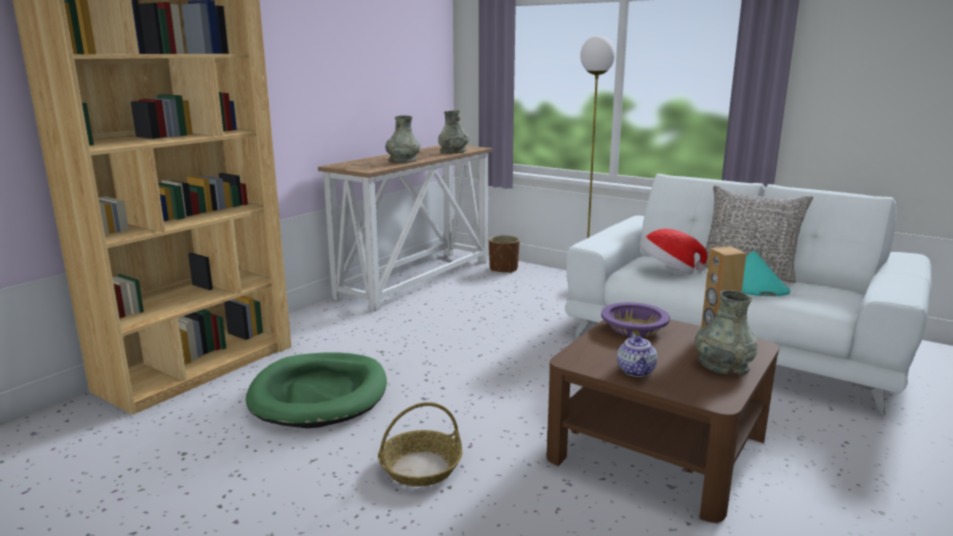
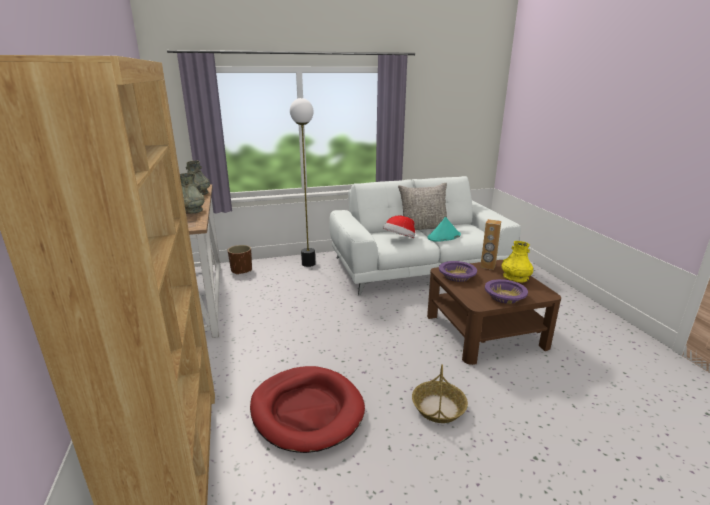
camera: 50 degrees left, 5 degrees up
(319, 394) = (307, 410): green dog bed -> red dog bed
(636, 371) = (504, 296): teapot -> purple bowl
(723, 365) = (515, 278): grey vase -> yellow vase

